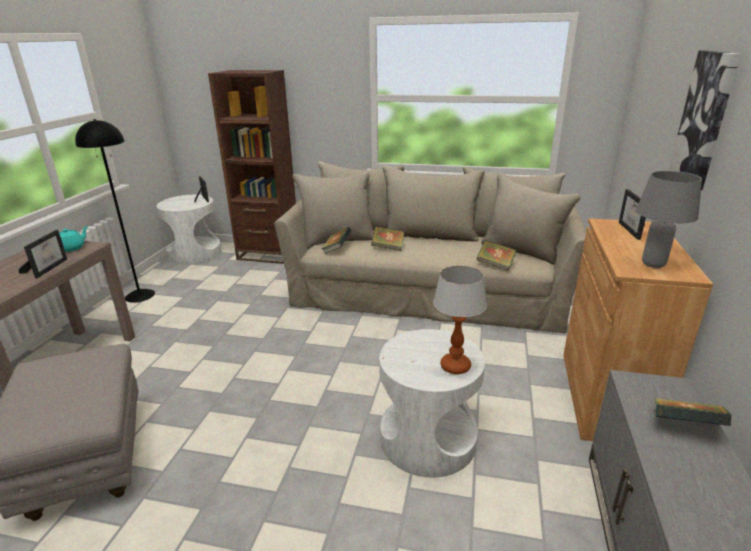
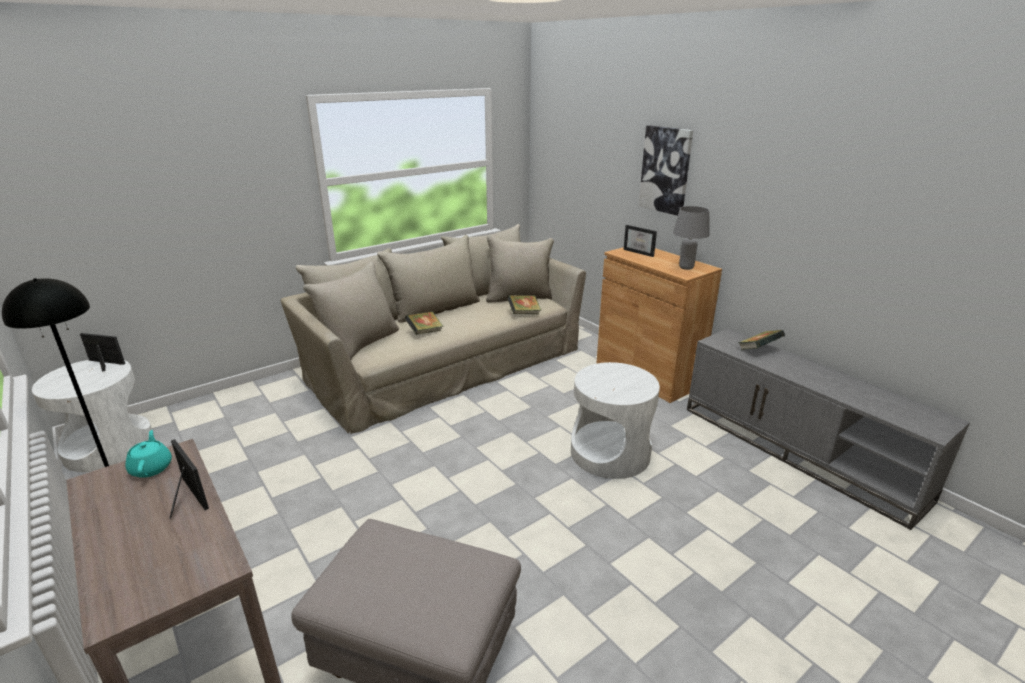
camera: 50 degrees left, 0 degrees up
(269, 254) = (225, 403): brown bookcase -> none
(337, 249) = (383, 351): book -> none
(455, 366) = (637, 379): table lamp -> none

